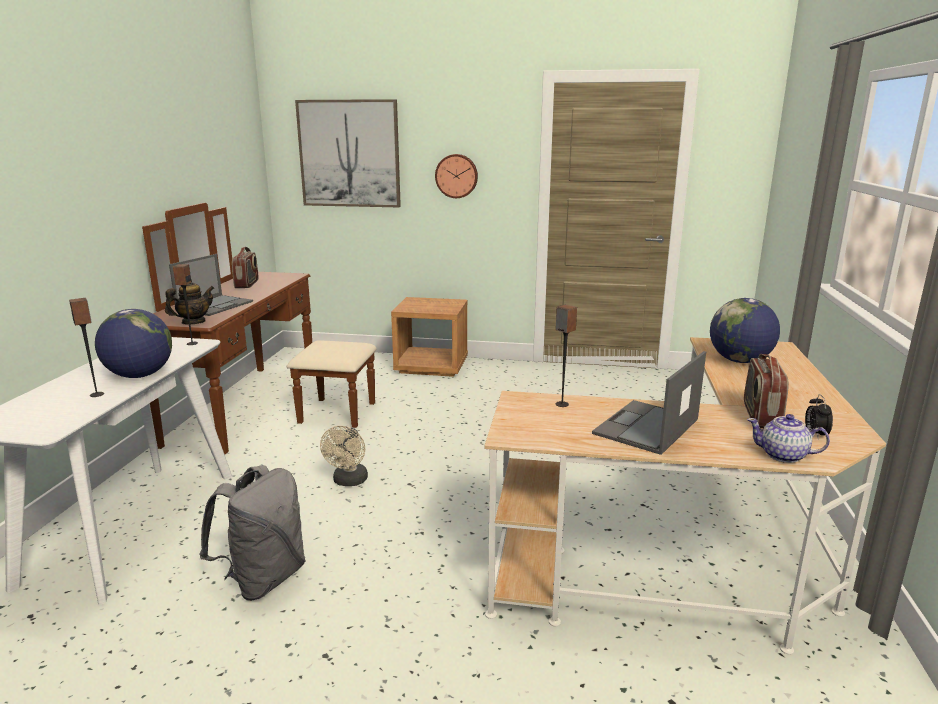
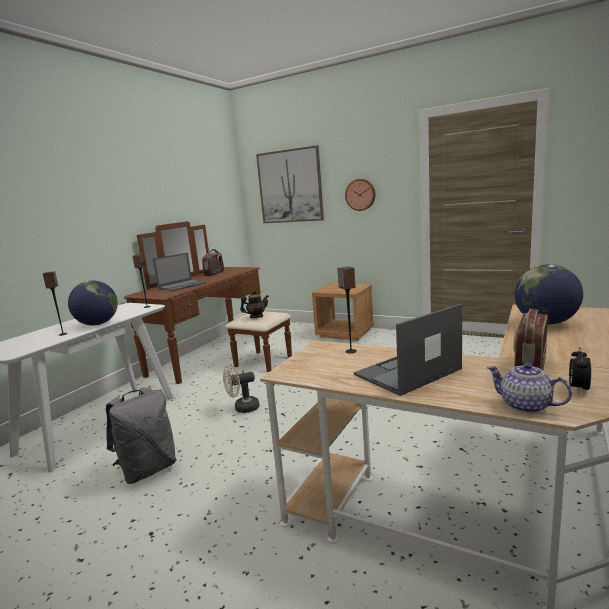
camera: 20 degrees right, 5 degrees down
(193, 322) = (159, 294): teapot -> teapot (256, 317)
(349, 481) = (242, 408): beige fan -> beige fan turned 45 degrees clockwise

